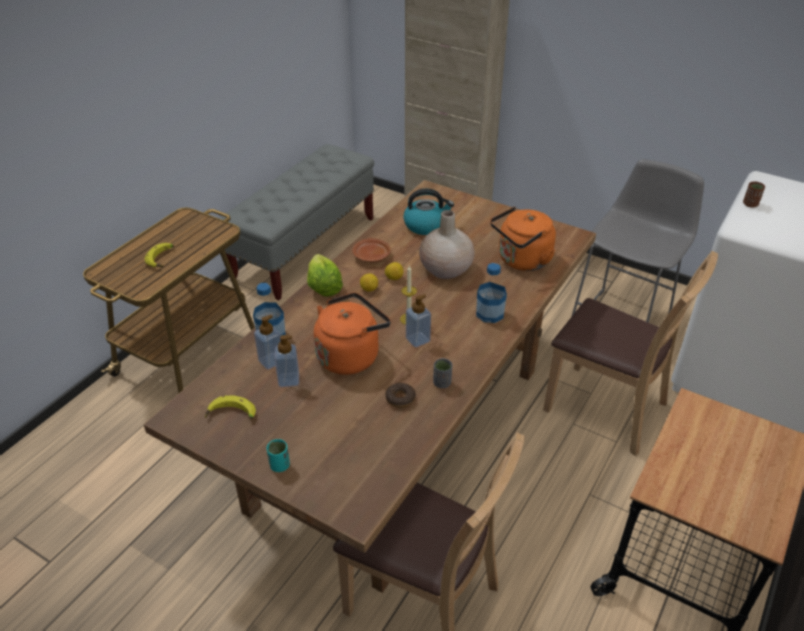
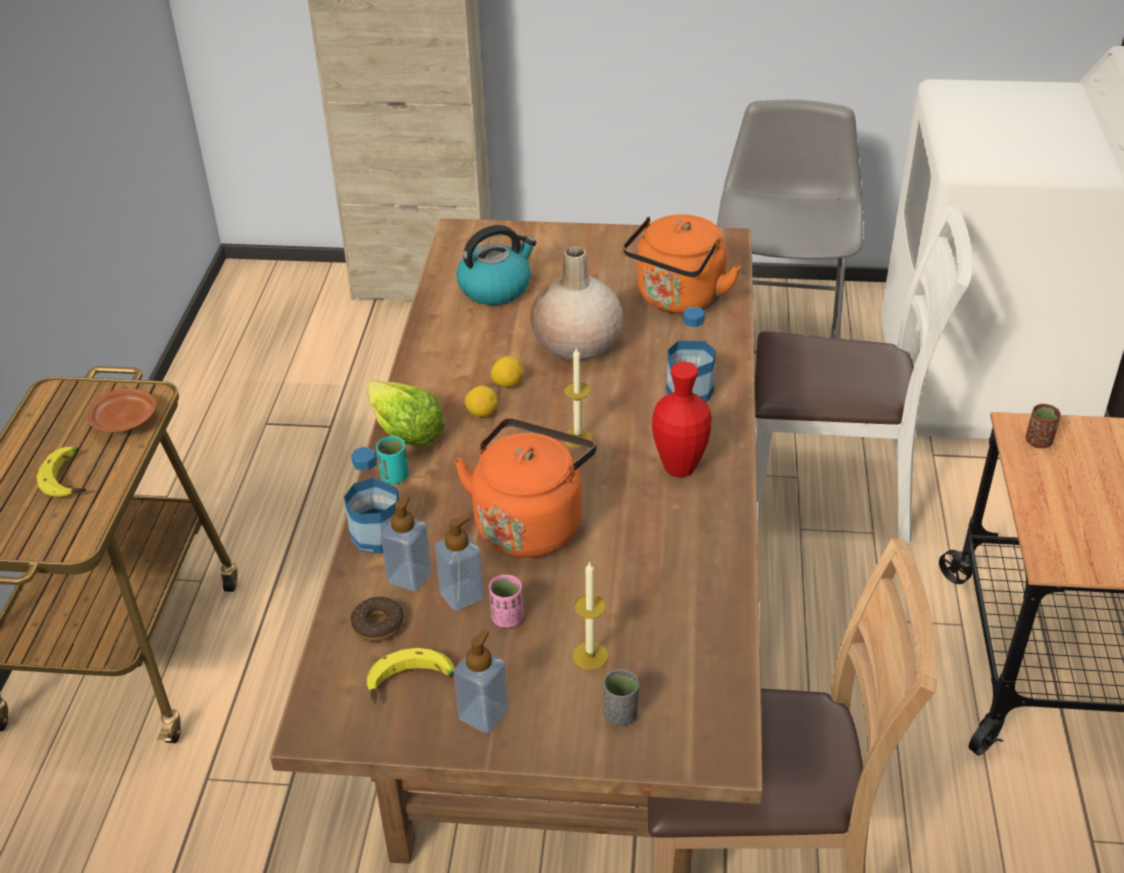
camera: 25 degrees left, 0 degrees up
(279, 465) = (549, 729): turquoise cup -> turquoise cup (394, 476)
(302, 400) = (507, 618): none -> pink cup
(305, 248) = (214, 398): grey bench -> none
(328, 436) = (590, 656): none -> candle
(371, 256) = (447, 361): brown plate -> brown plate (125, 421)
(400, 398) = (654, 560): donut -> donut (378, 625)
(418, 340) = (614, 464): soap dispenser -> soap dispenser (483, 714)
(442, 383) = (697, 515): grey cup -> grey cup (620, 715)
(451, 354) = (679, 468): none -> red vase
(606, 408) = (831, 491): brown chair -> white chair
(750, 204) = (955, 127): brown cup -> brown cup (1038, 441)

